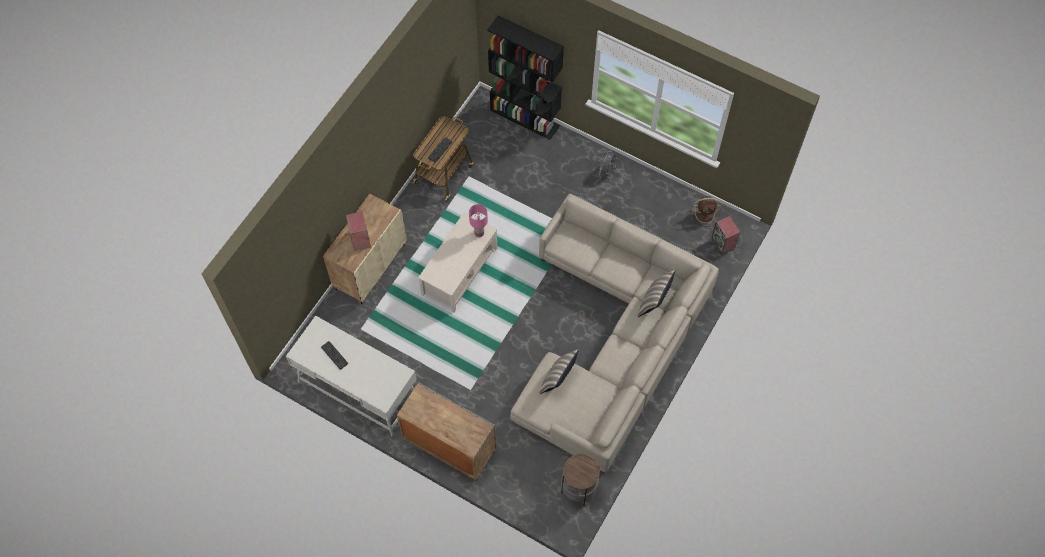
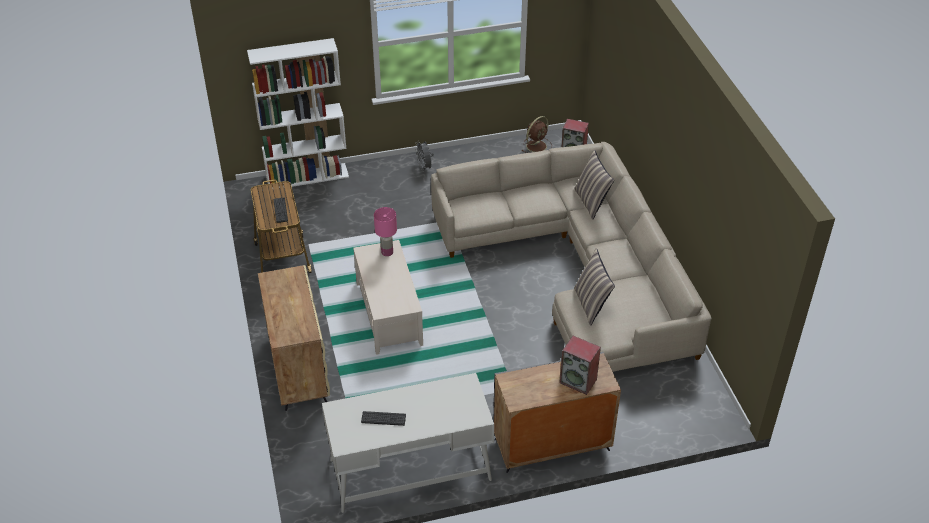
camera: 45 degrees left, 20 degrees down
(360, 239) = (295, 311): speaker -> speaker (578, 381)
(525, 118) = (307, 176): black bookcase -> white bookcase
(579, 488) = (696, 386): side table -> none

